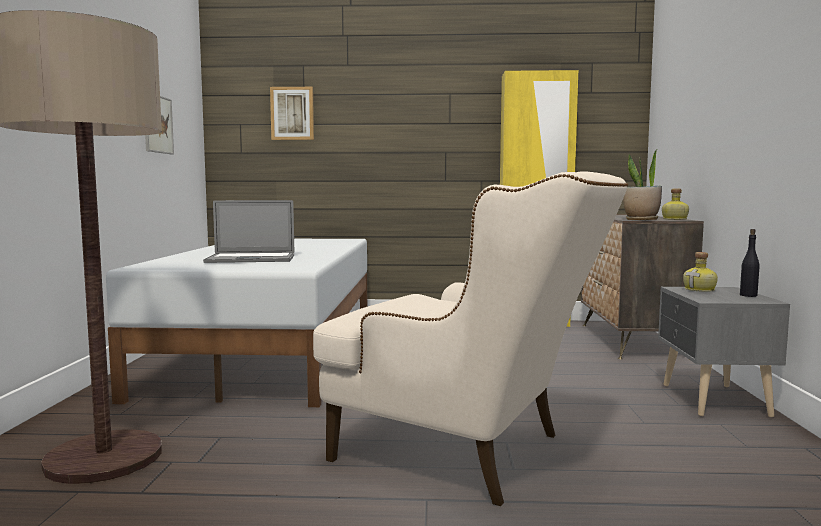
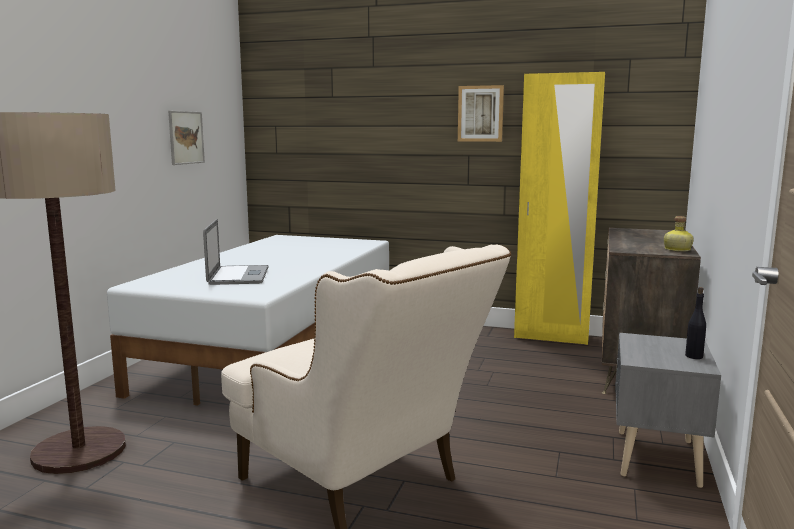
camera: 15 degrees right, 5 degrees up
(251, 259) = (238, 275): laptop -> laptop turned 105 degrees counterclockwise
(292, 113) = (321, 115): picture -> picture (480, 113)
(641, 220) = (634, 250): potted plant -> none
(700, 290) = (653, 342): bottle -> none

